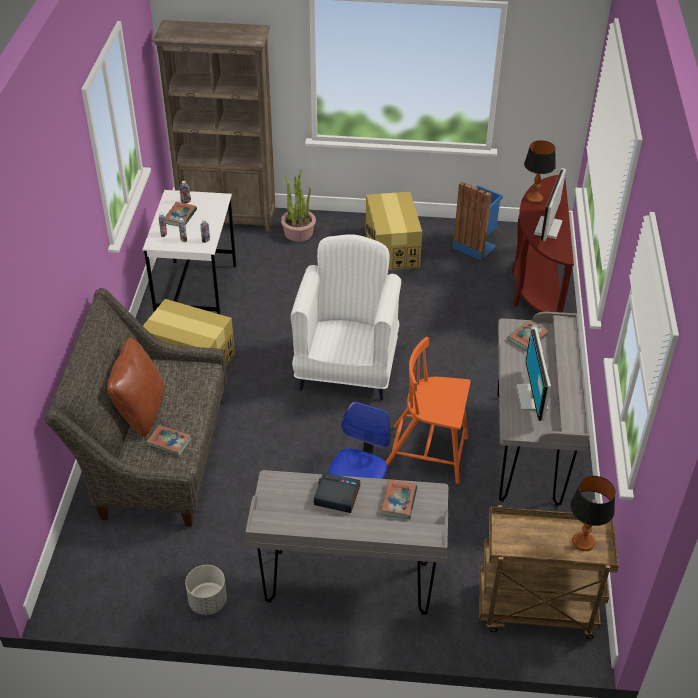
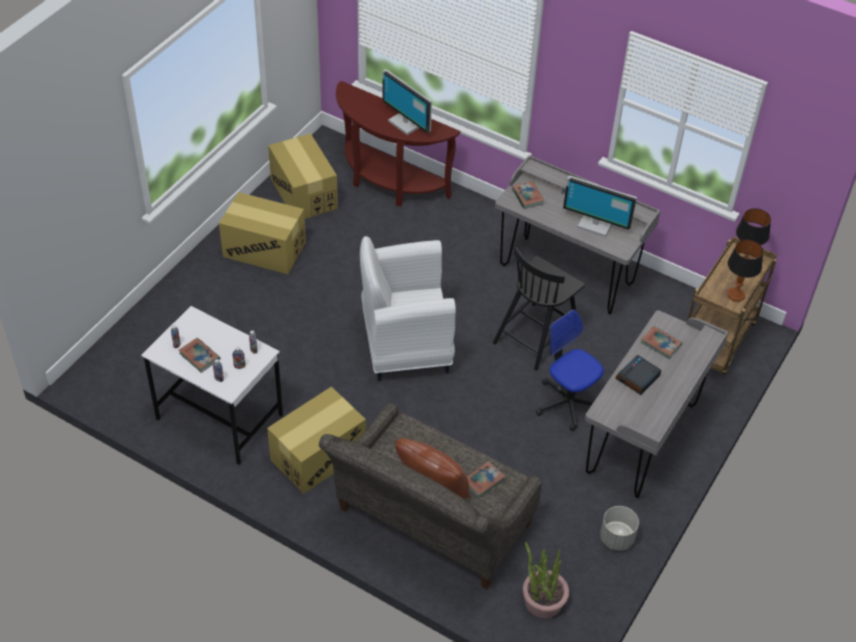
camera: 65 degrees left, 5 degrees up
(228, 218) = (119, 351): brown bookcase -> none
(298, 232) = (186, 305): potted plant -> potted plant (543, 600)
(347, 368) = (404, 346): white armchair -> white armchair turned 45 degrees counterclockwise
(427, 453) = (536, 335): orange chair -> black chair
(475, 245) = (304, 194): blue trash can -> cardboard box
(534, 198) = (360, 112): table lamp -> table lamp (736, 295)

